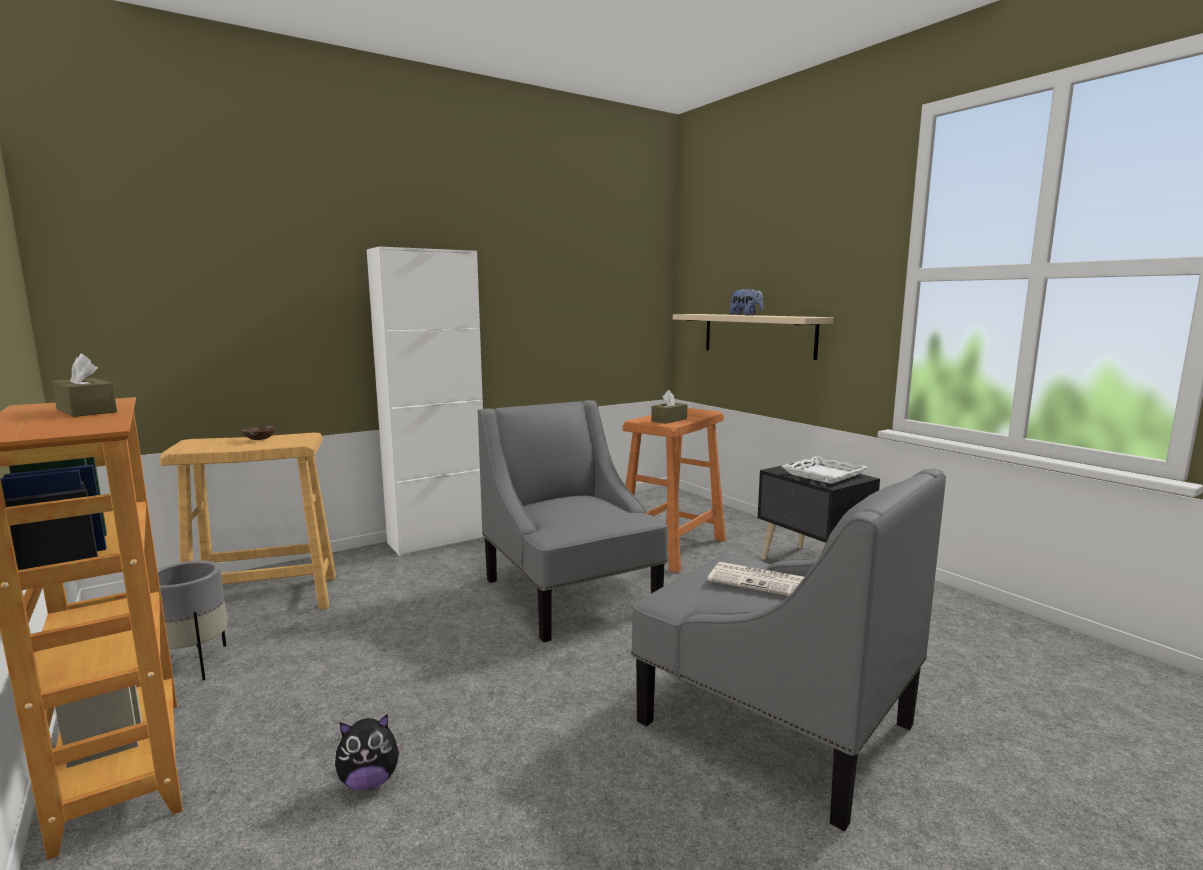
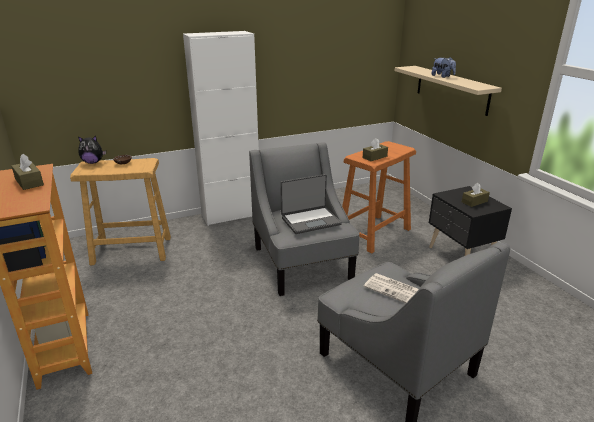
camera: 10 degrees right, 15 degrees up
(195, 664) = (96, 290): grey planter -> none
(369, 781) = (178, 370): plush toy -> plush toy (93, 162)
(586, 510) = (310, 220): none -> laptop
(824, 475) = (474, 202): white tray -> brown tissue box

